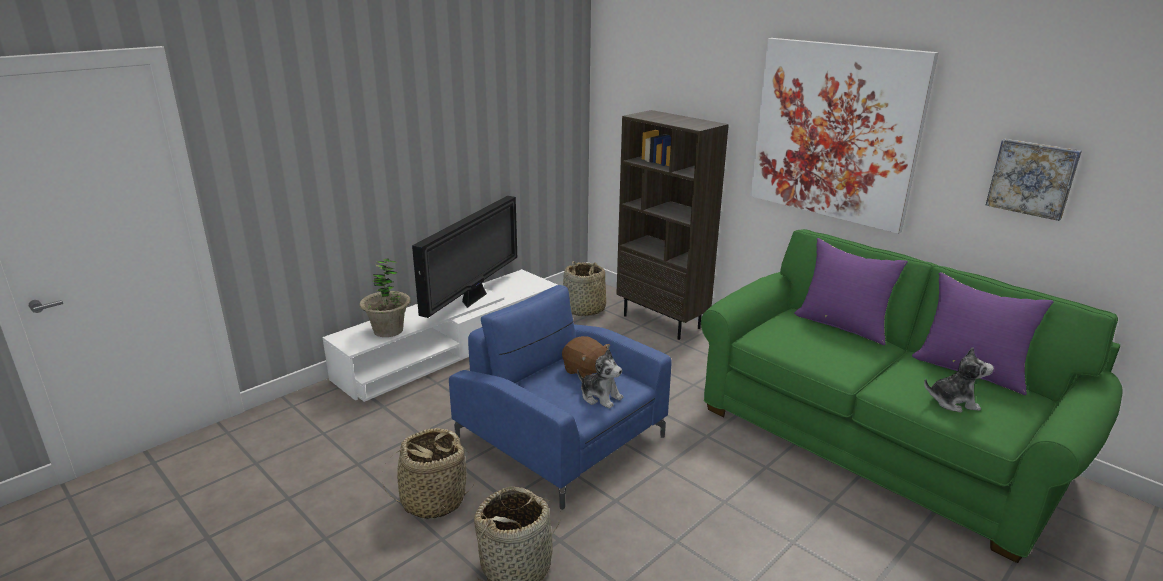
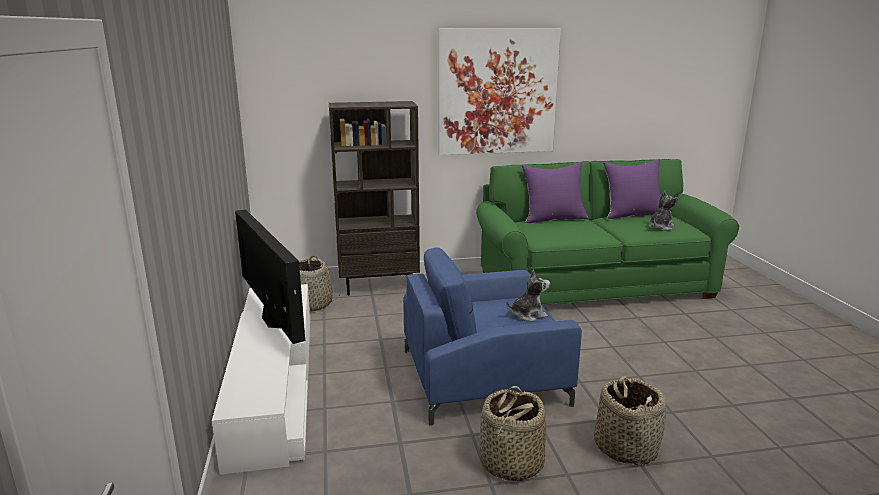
camera: 55 degrees left, 5 degrees down
(388, 330) = (264, 377): potted plant -> none
(585, 372) = (486, 309): brown plush toy -> none
(1032, 178) = (618, 96): picture -> none

